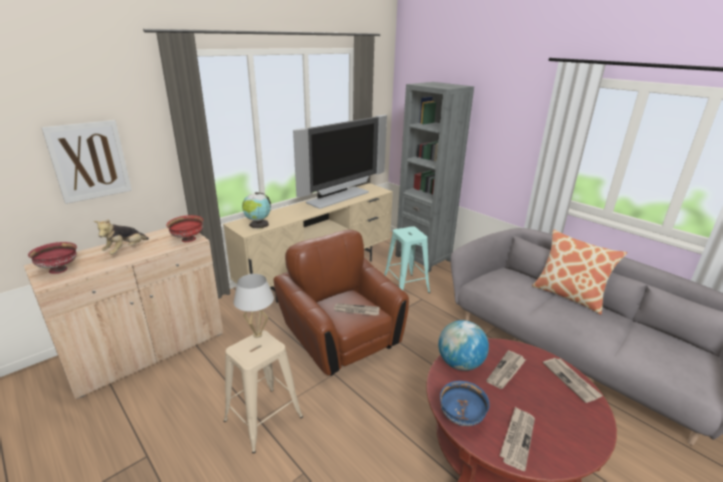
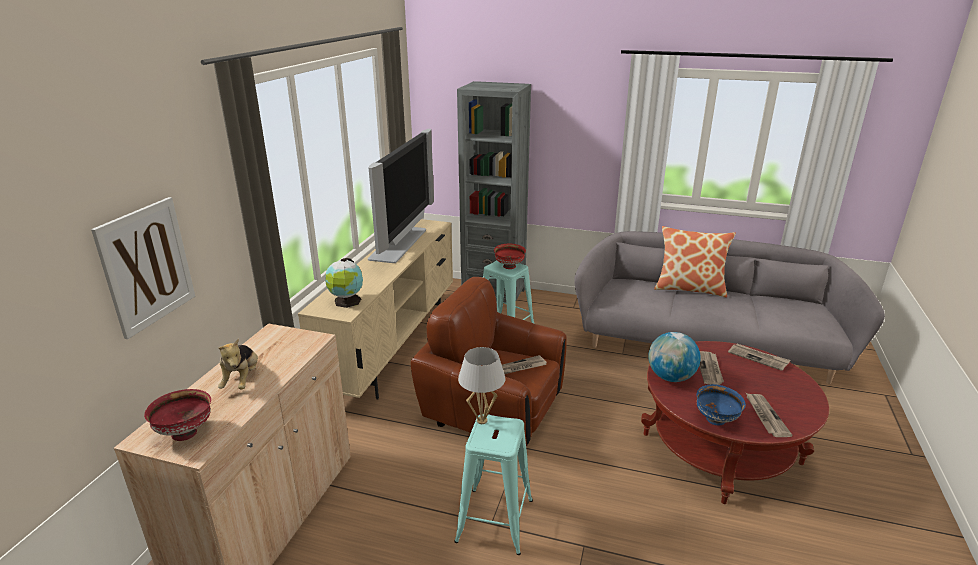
camera: 30 degrees left, 0 degrees up
(188, 239) = (307, 342): red bowl -> red bowl (509, 266)
(263, 418) = (495, 520): beige stool -> turquoise stool

